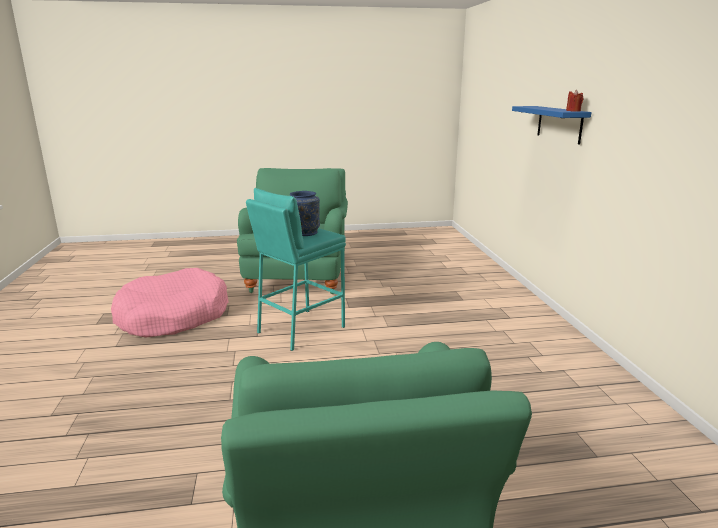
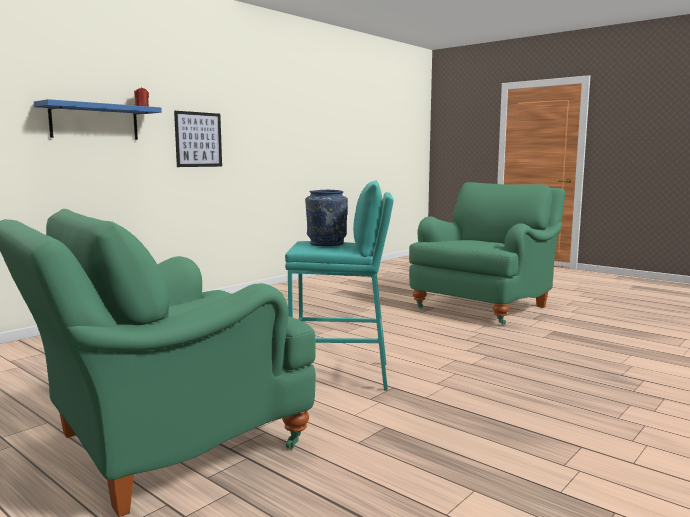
camera: 130 degrees left, 10 degrees down
(173, 316) = (463, 462): pink dog bed -> none
(629, 153) = (198, 139): none -> picture

